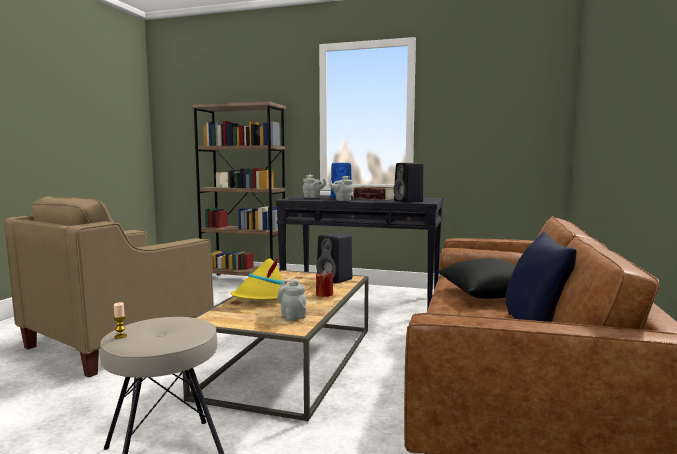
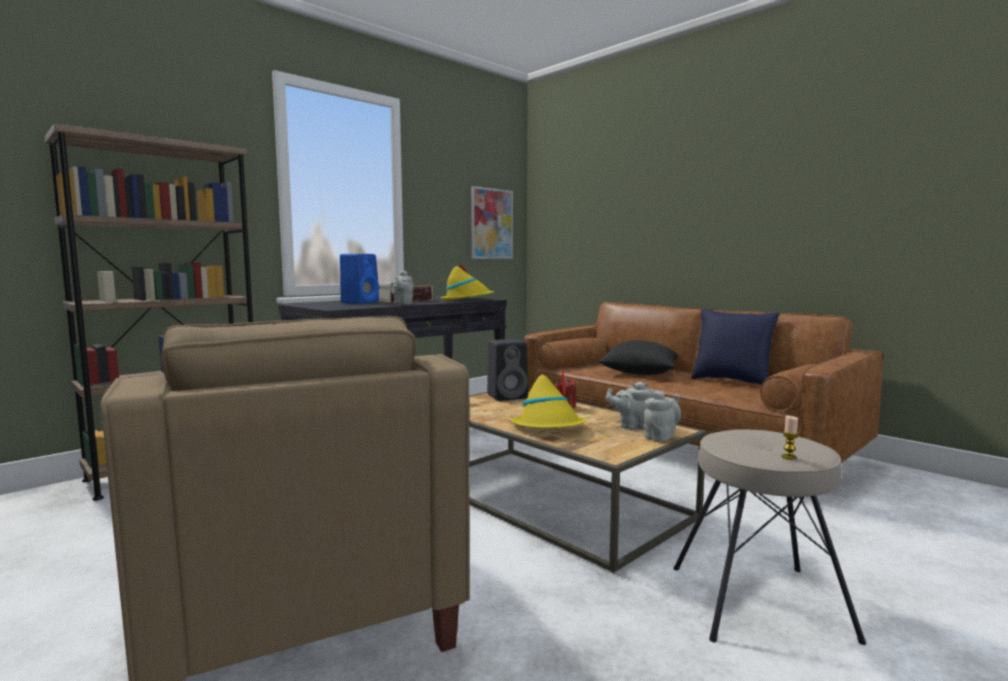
camera: 60 degrees left, 0 degrees up
(313, 197) = (337, 305): grey teapot -> grey teapot (661, 437)
(409, 201) = (467, 299): black speaker -> yellow hat
(517, 131) = (491, 224): none -> picture

